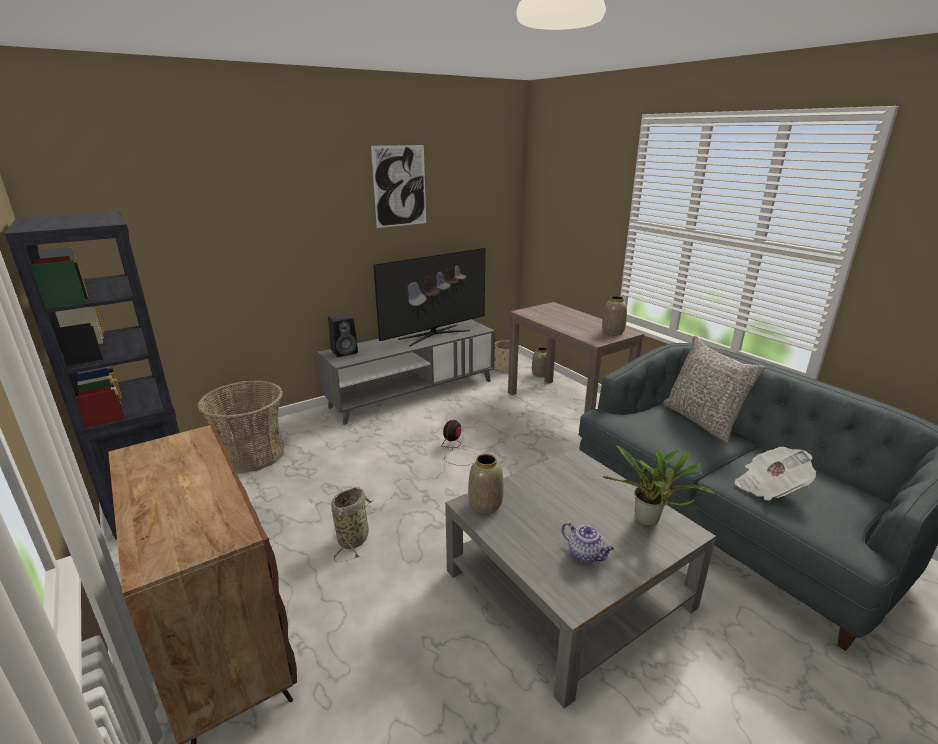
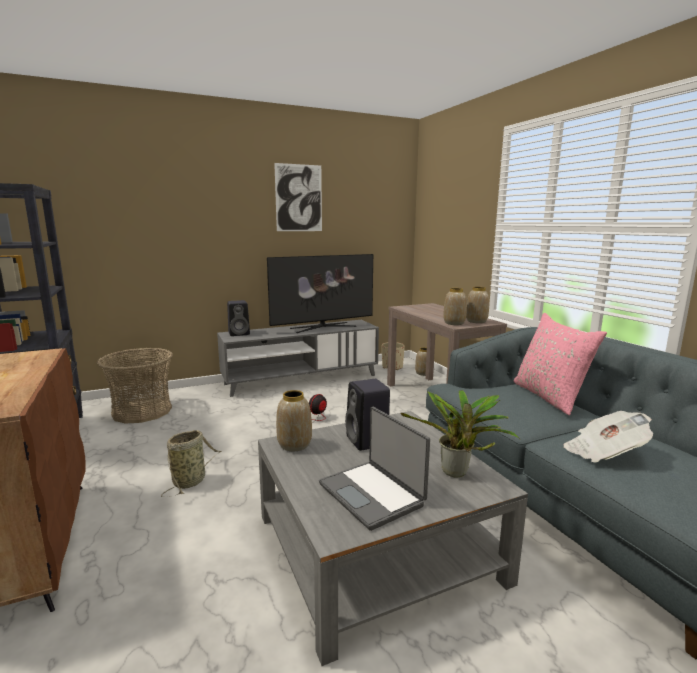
camera: 10 degrees right, 10 degrees down
(553, 492) = (368, 441): none -> black speaker
(586, 555) = (372, 494): teapot -> laptop
(592, 337) = (454, 323): none -> vase
(702, 421) = (550, 397): grey pillow -> pink pillow

